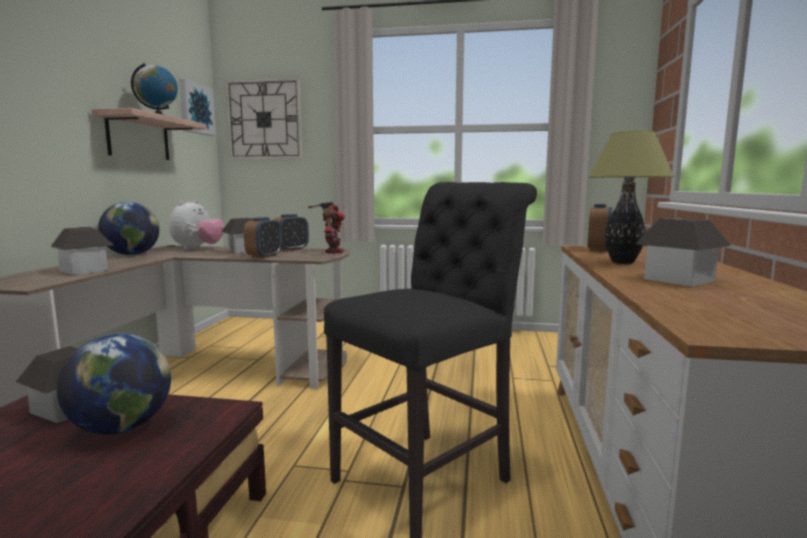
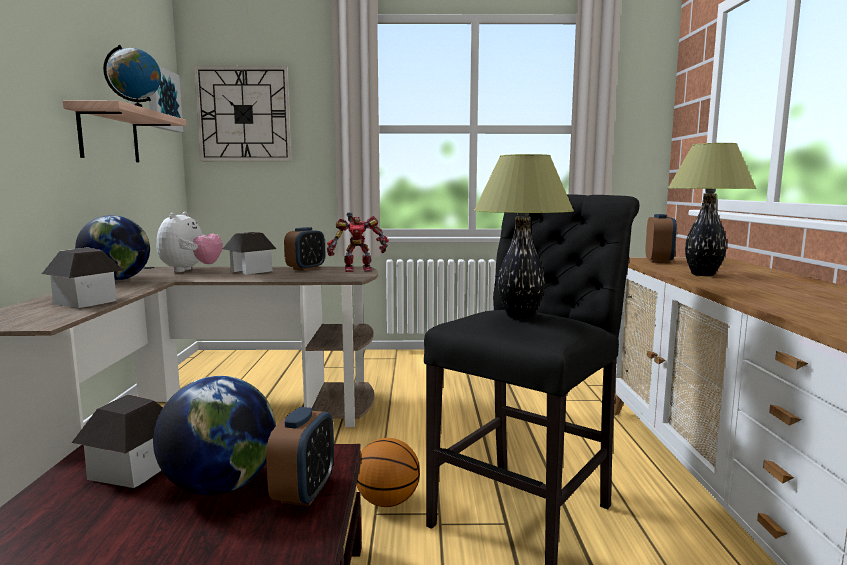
camera: 10 degrees left, 0 degrees up
(264, 256) = (286, 278): alarm clock -> alarm clock (304, 492)
(309, 456) = (387, 502): none -> basketball
(332, 251) = (357, 269): toy robot -> toy robot turned 90 degrees clockwise
(408, 295) = (520, 316): none -> table lamp
(678, 279) = (779, 291): toy house -> none

